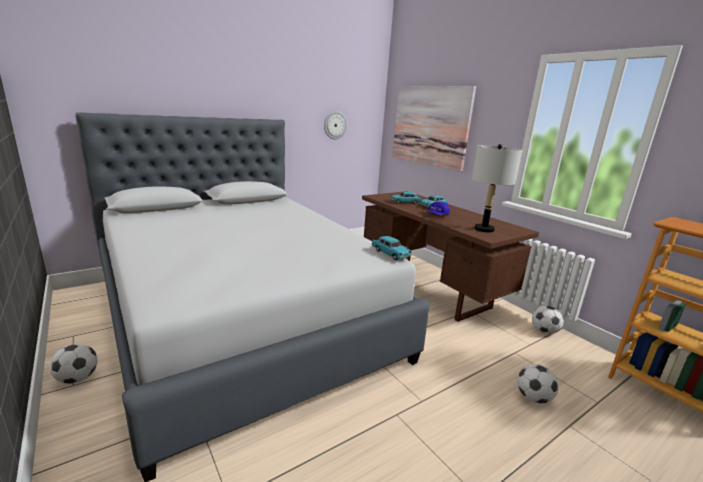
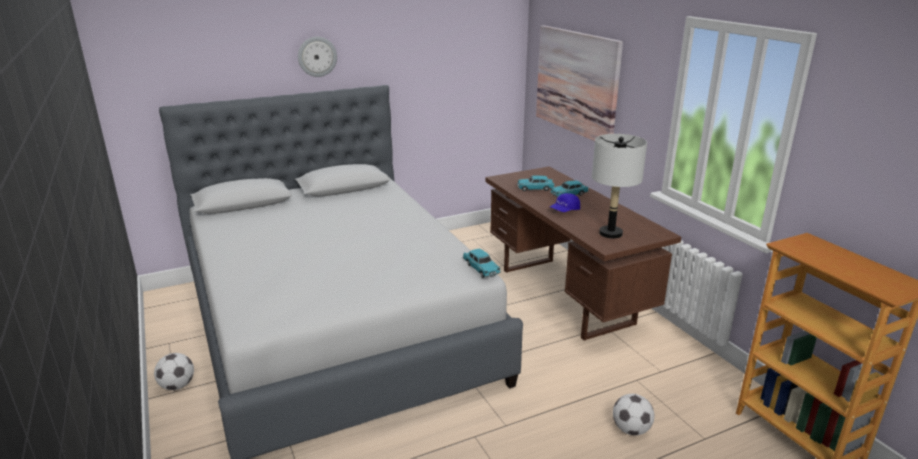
camera: 10 degrees right, 5 degrees up
(335, 125) = (457, 80): wall clock -> wall clock (317, 56)
(544, 331) = (688, 356): football -> none

